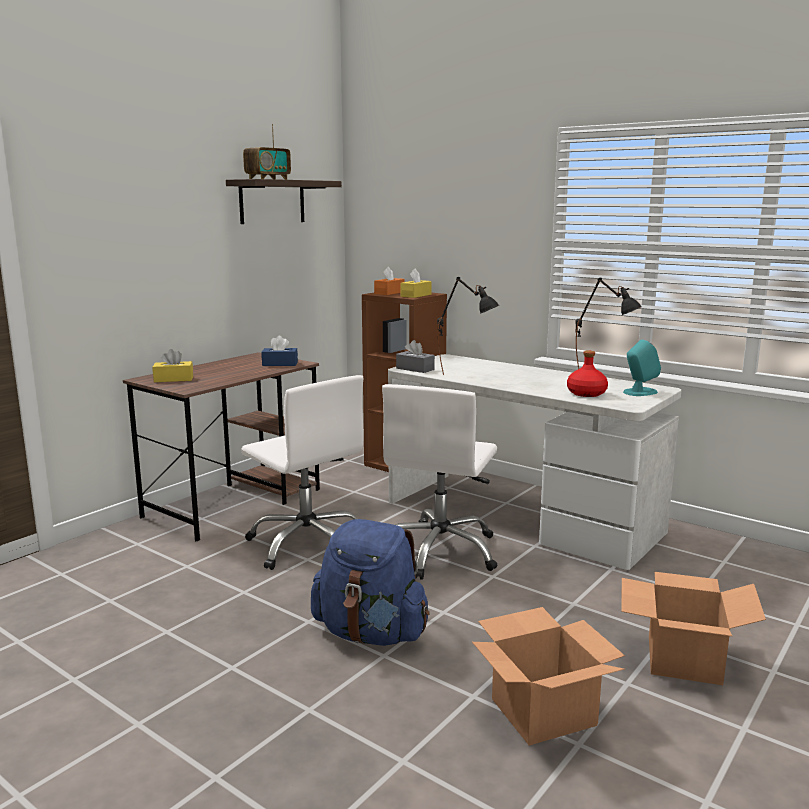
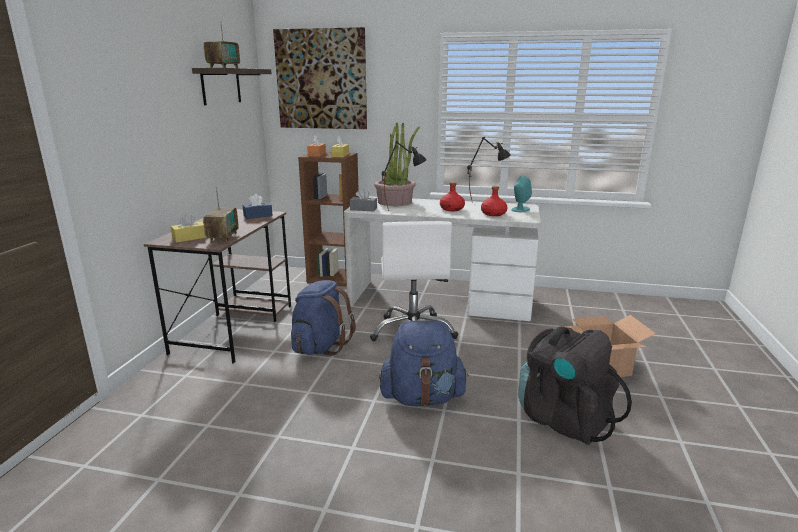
camera: 25 degrees left, 5 degrees up
(206, 383) = (223, 238): none -> radio
(308, 544) = (320, 346): white office chair -> blue backpack
(410, 194) = (321, 79): none -> picture
(472, 364) = (395, 202): none -> potted plant
(535, 381) = (452, 209): none -> red bottle
(542, 713) = (563, 418): cardboard box -> black backpack

